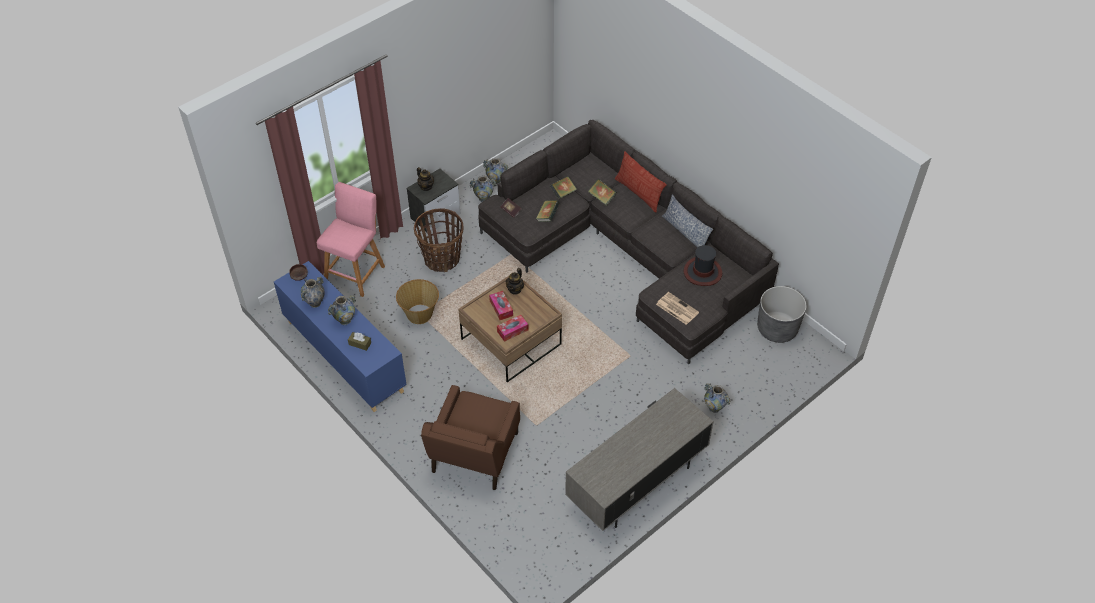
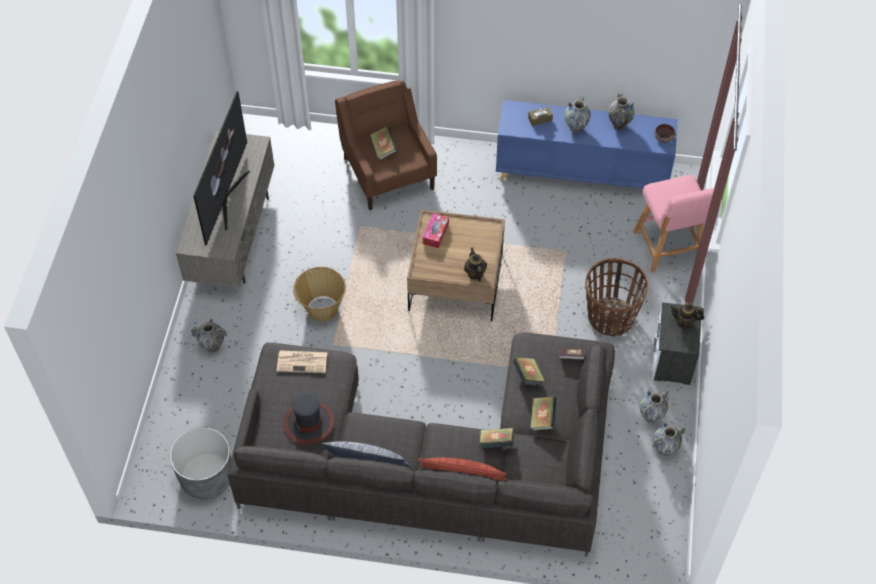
camera: 140 degrees right, 5 degrees up
(420, 314) = (564, 250): basket -> basket (322, 308)
(480, 424) = (383, 149): none -> book
(501, 308) = (468, 247): tissue box -> none
(642, 440) = (226, 198): none -> television

